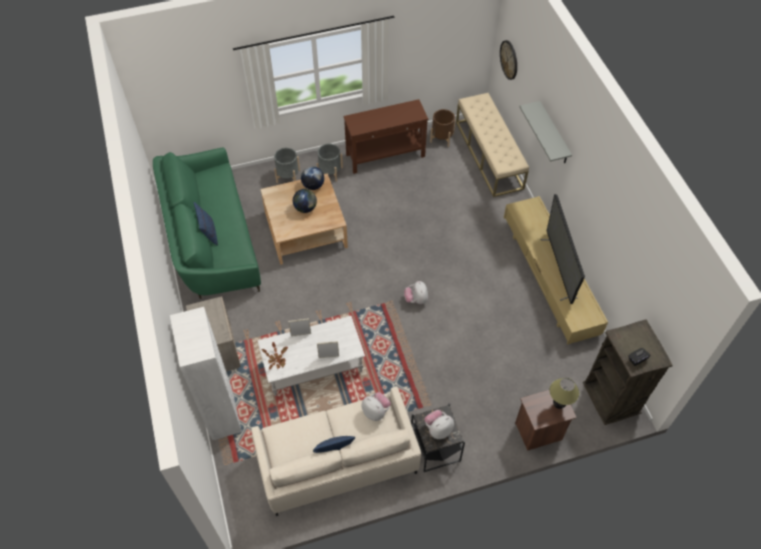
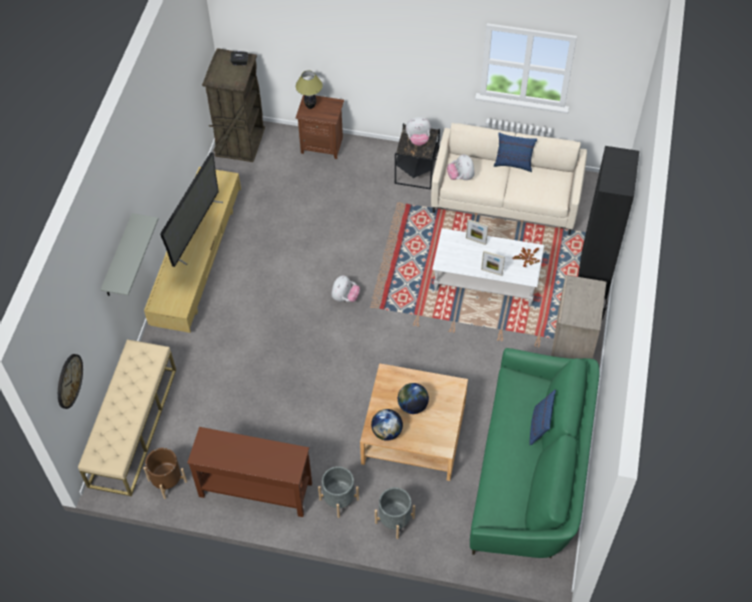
camera: 150 degrees left, 0 degrees up
(223, 414) = (592, 277): white cabinet -> black cabinet

